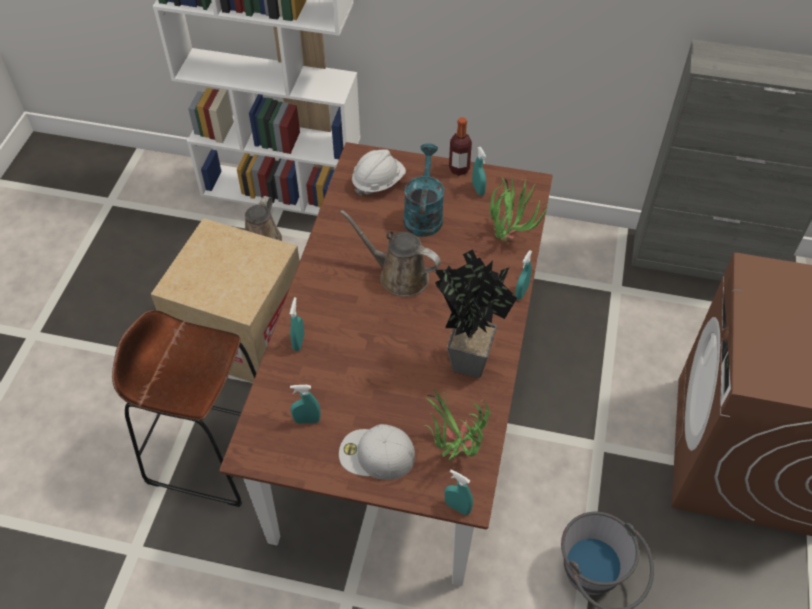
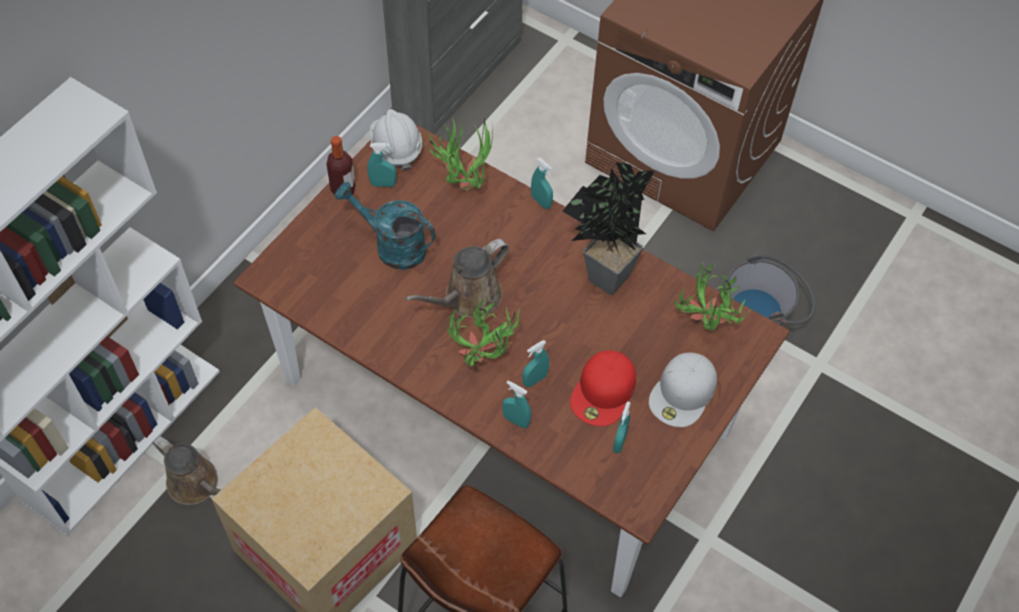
camera: 70 degrees left, 5 degrees up
(345, 304) = (484, 360): none -> potted plant
(351, 394) = (604, 392): none -> red cap
(378, 182) = (320, 271): white hard hat -> white hard hat (396, 148)
(457, 507) = (762, 346): turquoise spray bottle -> turquoise spray bottle (535, 379)

